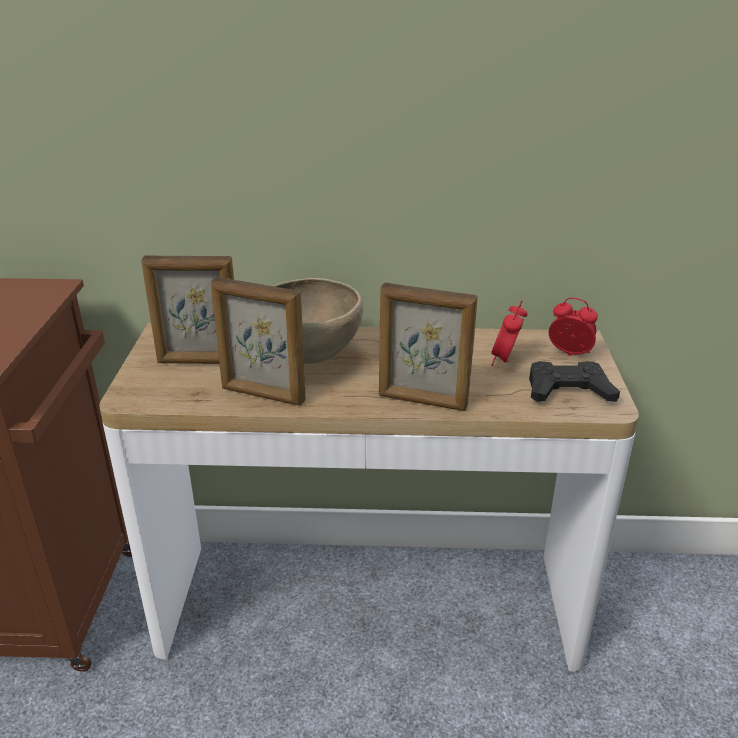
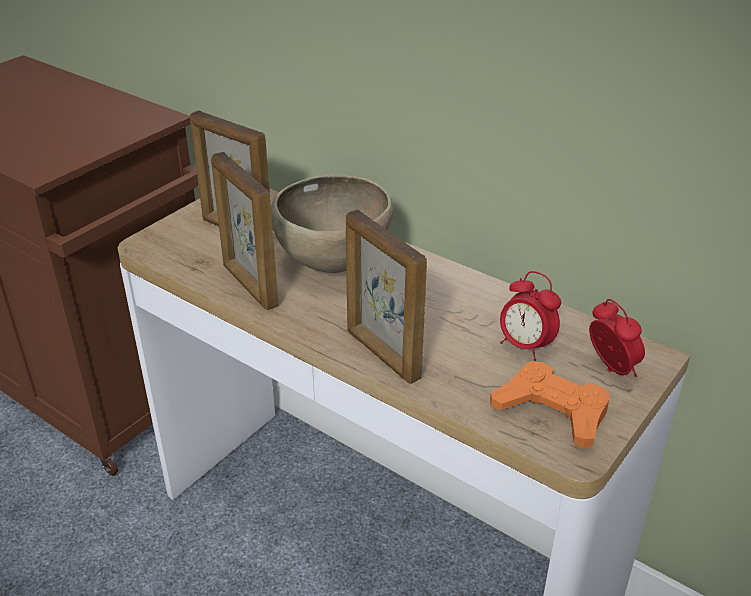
camera: 35 degrees right, 5 degrees up
(505, 361) = (525, 346): alarm clock -> alarm clock turned 105 degrees counterclockwise
(568, 390) = (552, 411): black game controller -> orange game controller

